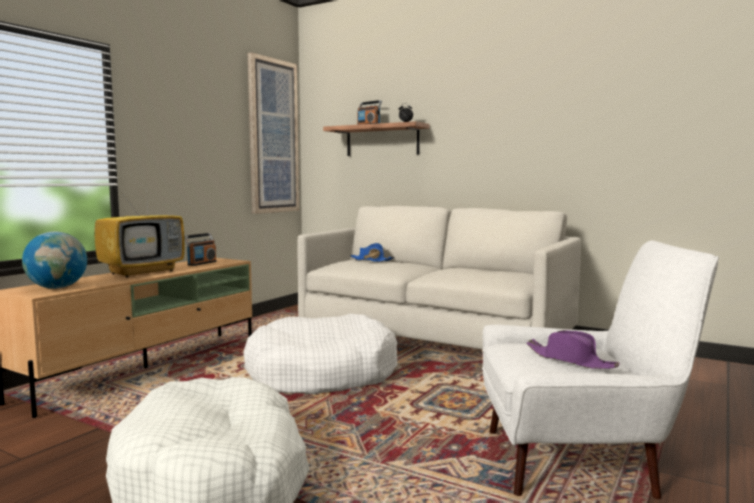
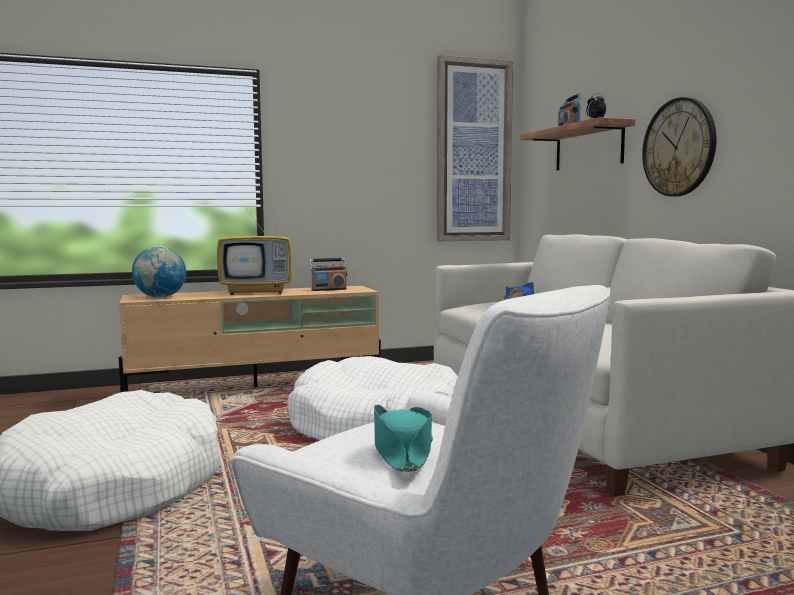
camera: 40 degrees right, 0 degrees up
(470, 146) = (679, 147): none -> wall clock
(570, 360) = (402, 451): purple hat -> turquoise hat

